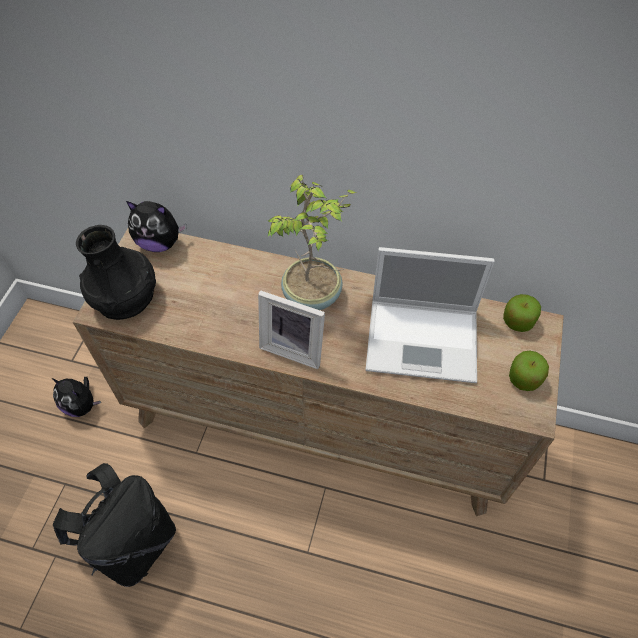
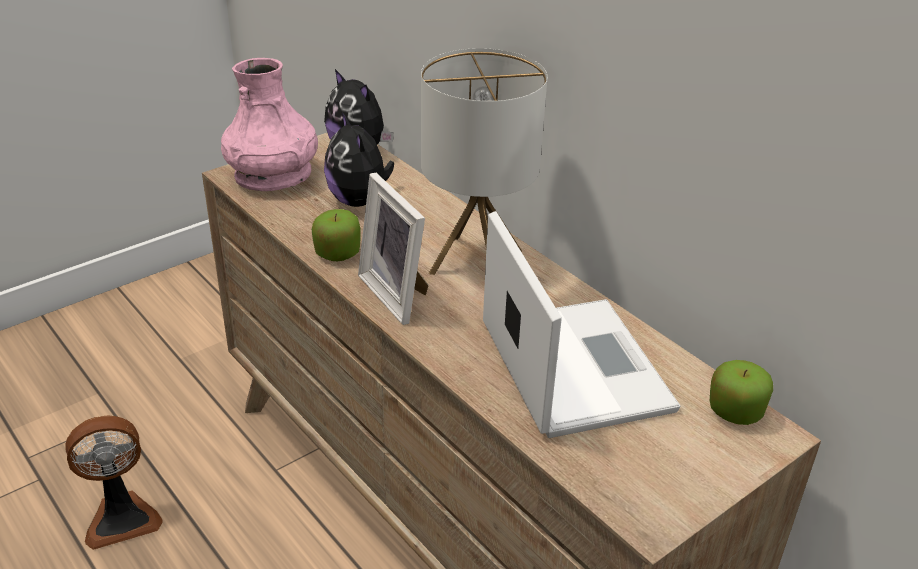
camera: 35 degrees right, 20 degrees down
(82, 405) = (206, 356): plush toy -> plush toy (360, 201)
(125, 296) = (273, 175): black vase -> pink vase
(133, 543) = (122, 517): black backpack -> fan
(313, 296) = (475, 261): potted plant -> table lamp
(424, 340) = (572, 364): laptop -> laptop turned 150 degrees counterclockwise
(524, 378) = (676, 474): apple -> apple (337, 253)

